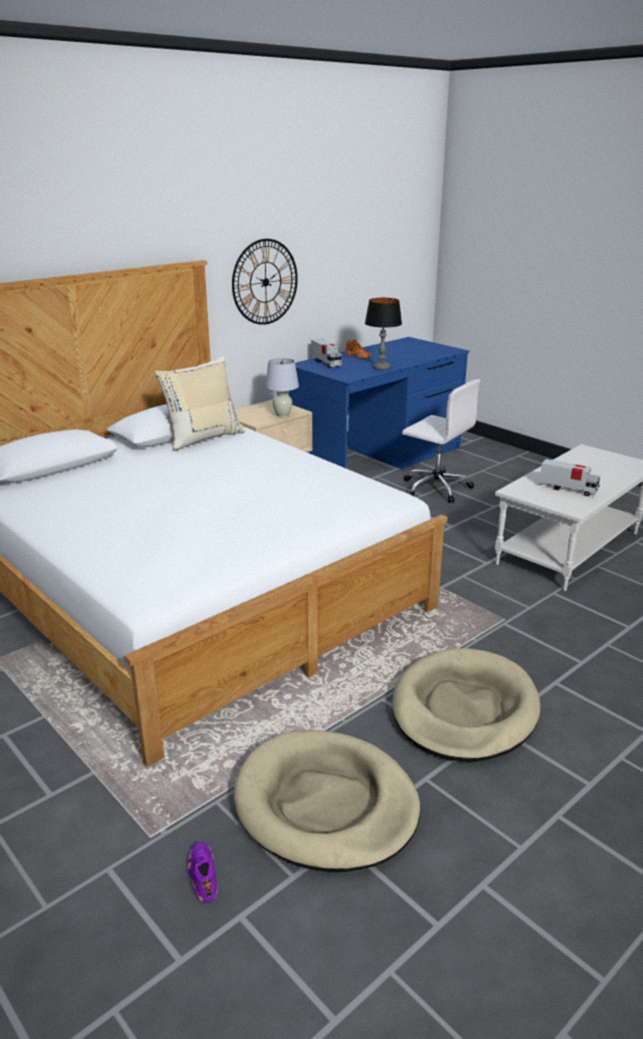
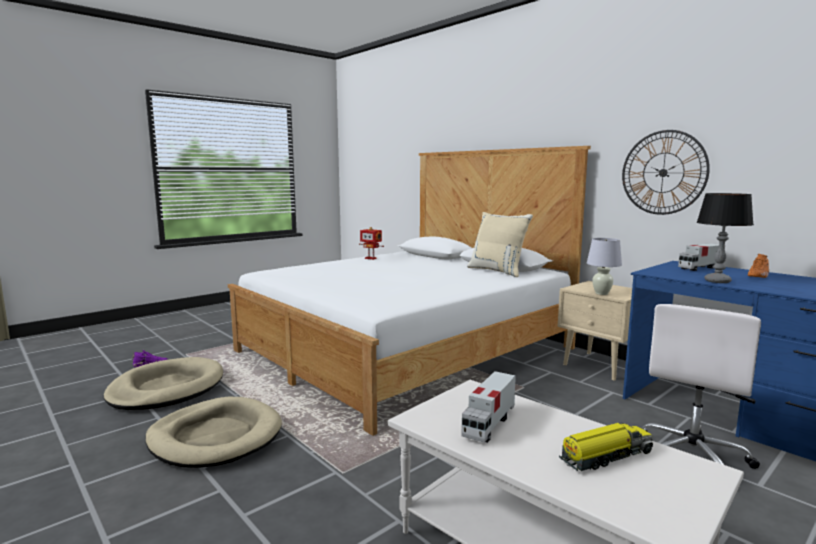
camera: 90 degrees right, 15 degrees down
(54, 511) = (371, 258): none -> toy robot
(587, 466) = (605, 456): none -> toy truck

